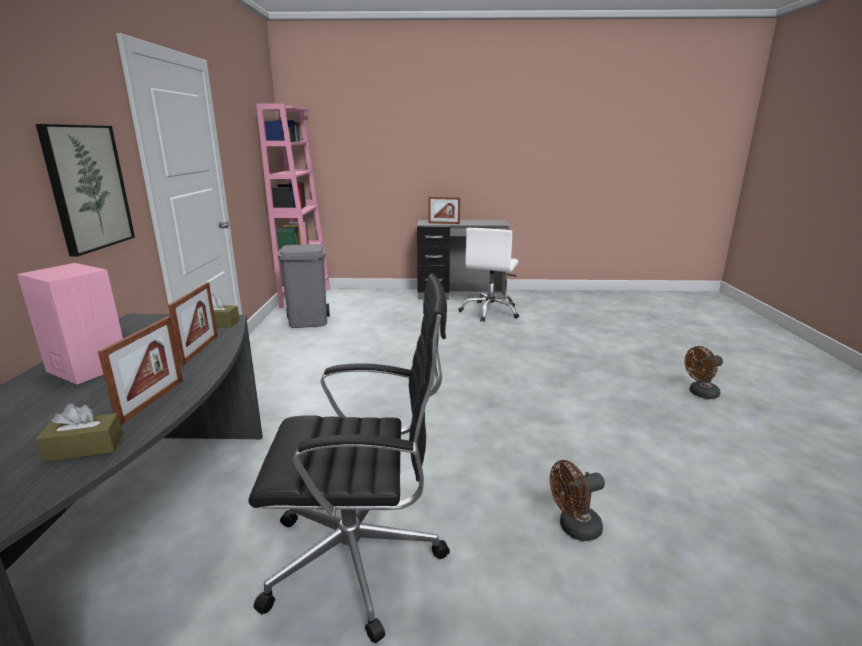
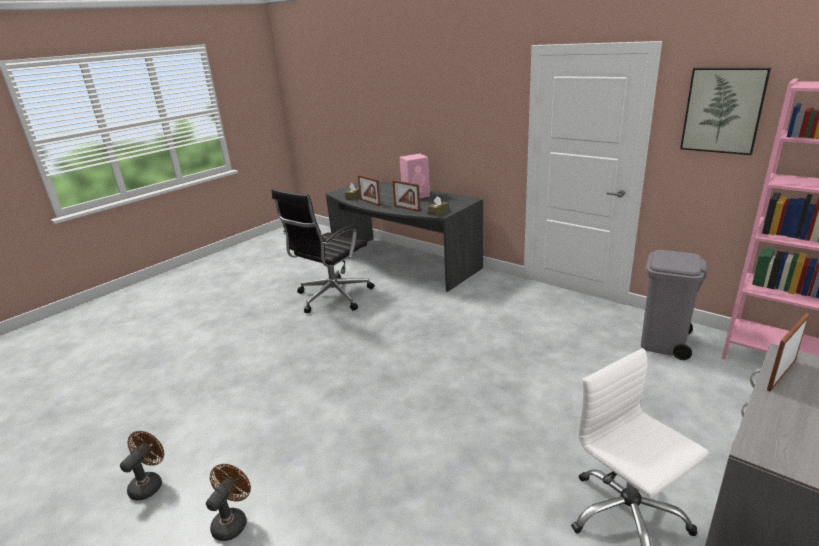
camera: 130 degrees right, 5 degrees up
(87, 188) = (479, 131): picture -> picture (723, 110)
(574, 528) = (266, 347): brown fan -> brown fan (149, 484)

